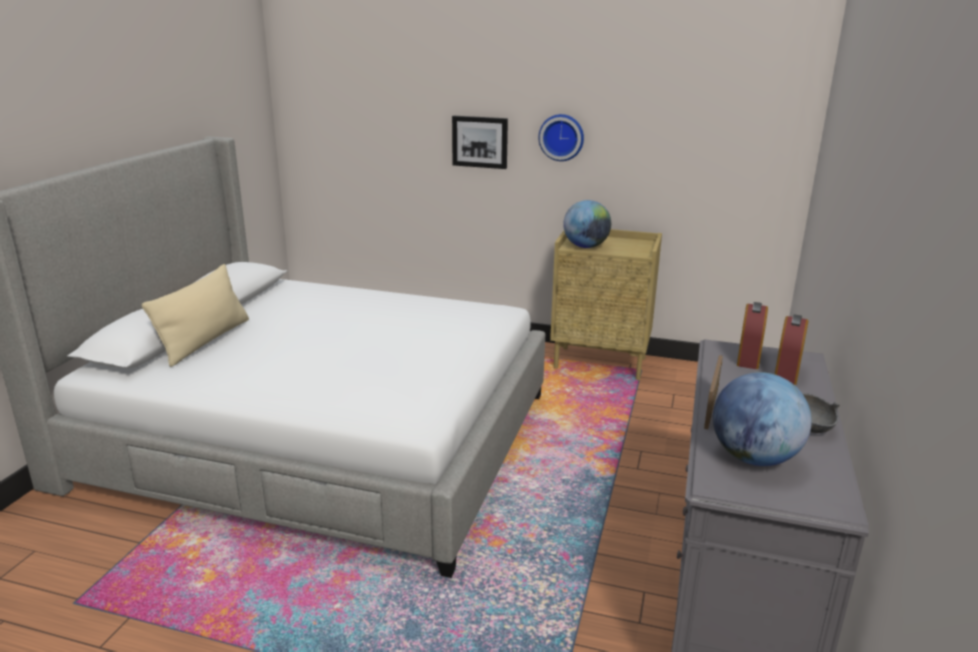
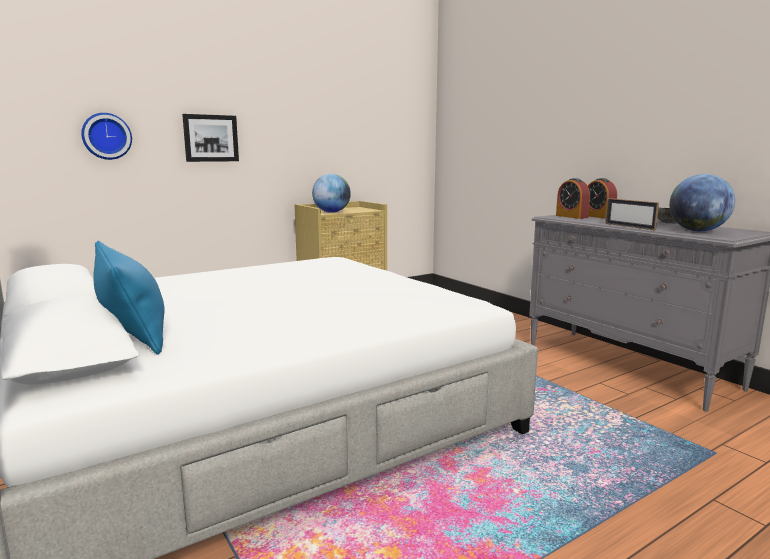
camera: 50 degrees left, 10 degrees down
(205, 341) = (133, 331): beige pillow -> blue pillow
(561, 137) = (281, 131): wall clock -> wall clock (106, 136)

